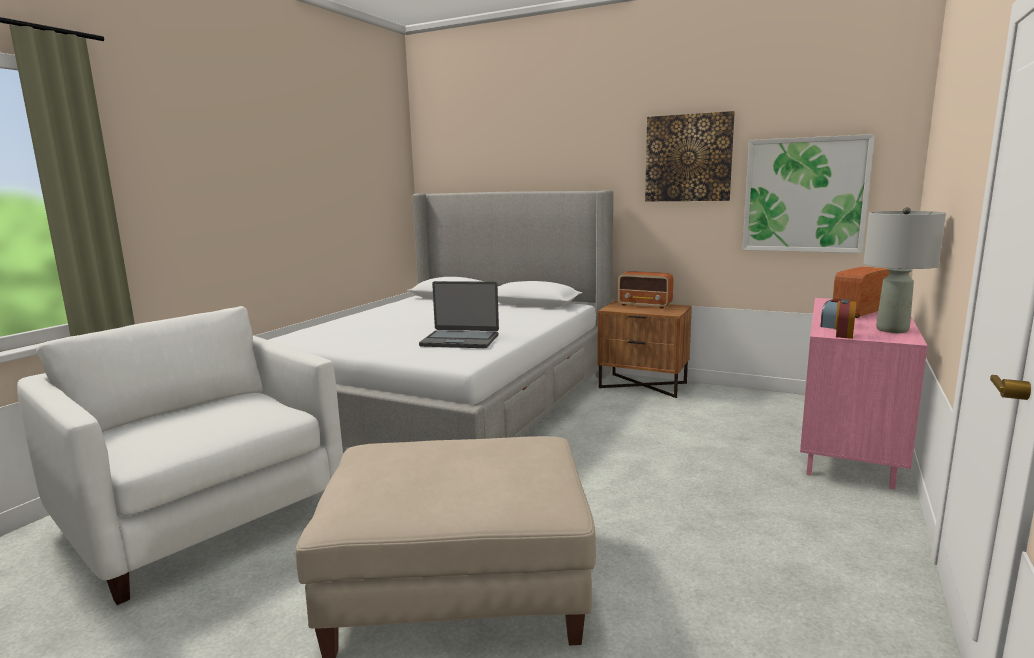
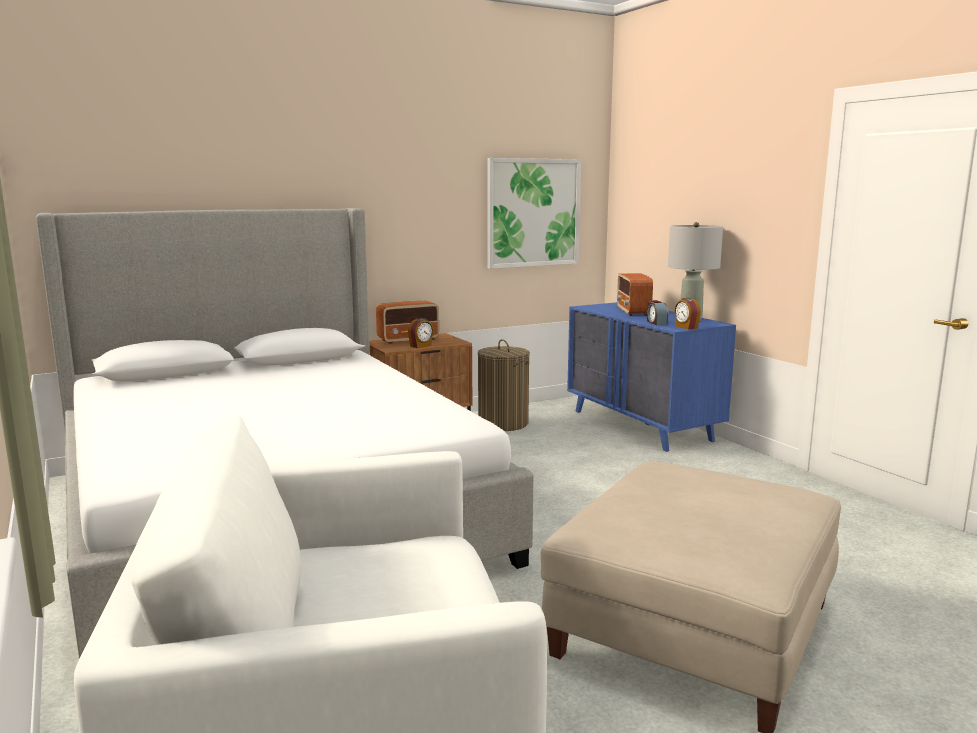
camera: 55 degrees left, 0 degrees up
(460, 340) = (384, 409): laptop -> none
(636, 311) = (421, 346): none -> alarm clock
(688, 158) = (432, 173): picture -> none
(717, 400) = (503, 423): none -> laundry basket
(848, 446) = (642, 425): pink dresser -> blue dresser

